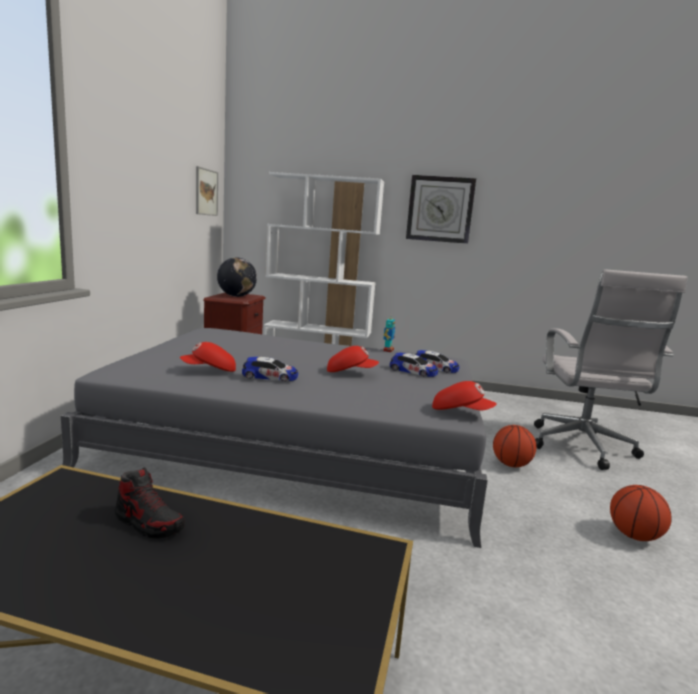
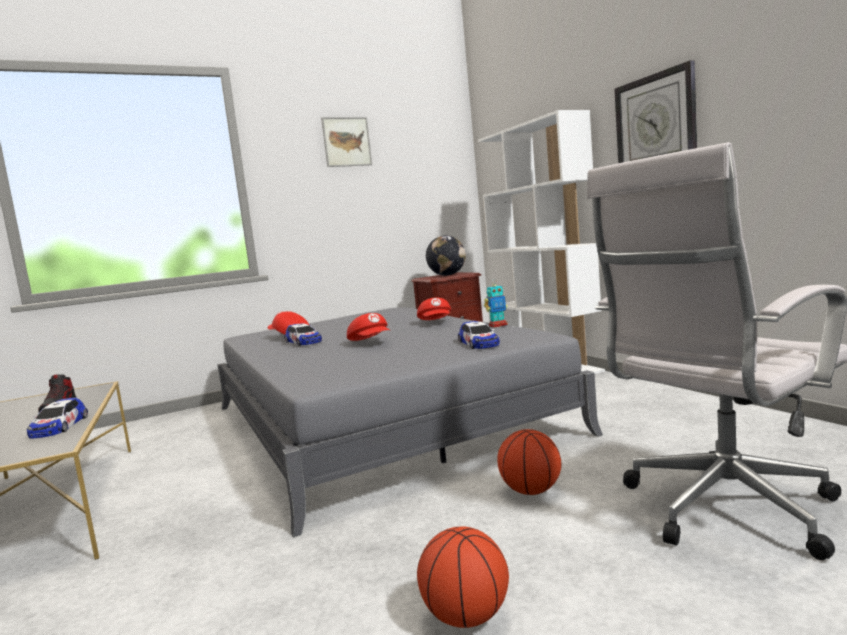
camera: 55 degrees right, 5 degrees down
(206, 192) = (439, 176): picture -> picture (346, 142)
(413, 371) = (440, 345): toy car -> toy car (59, 427)
(461, 412) = (334, 381): red cap -> red cap (436, 322)

